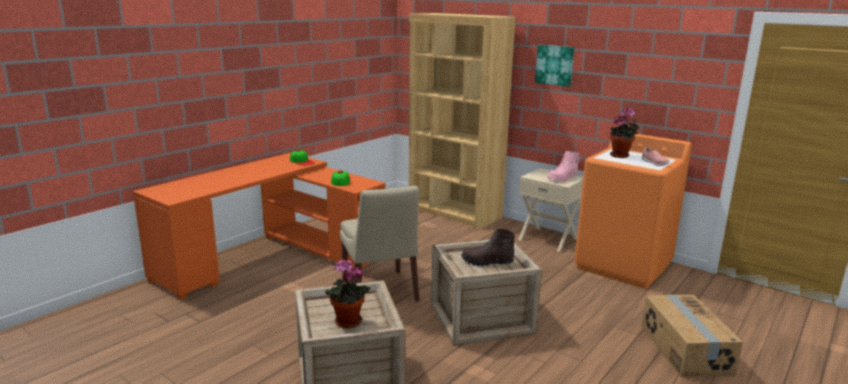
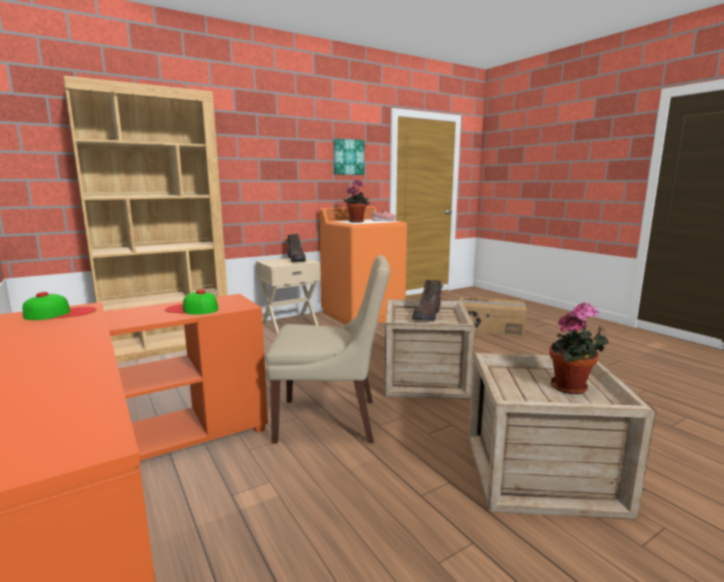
camera: 70 degrees left, 5 degrees down
(555, 65) = (252, 153): picture -> picture (348, 157)
(563, 178) = (296, 260): pink boot -> brown boot

